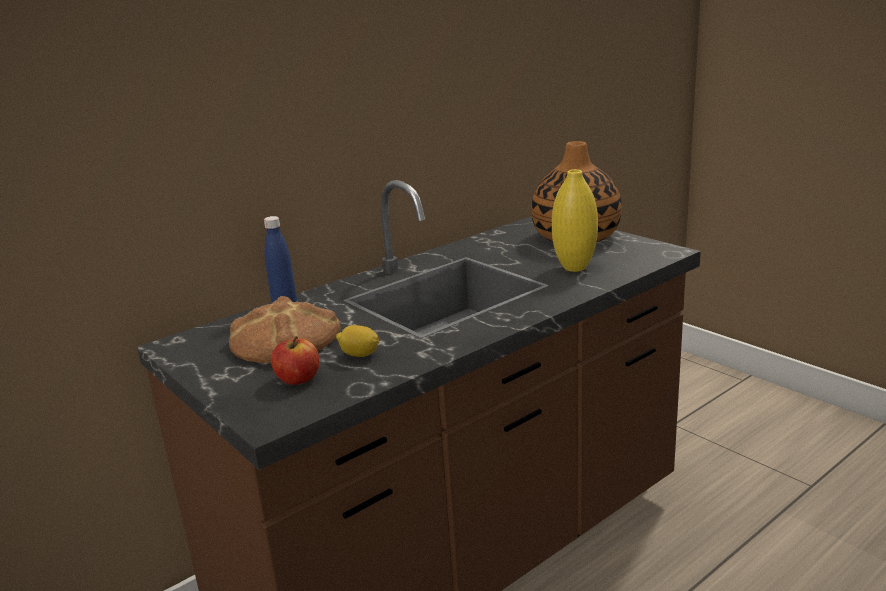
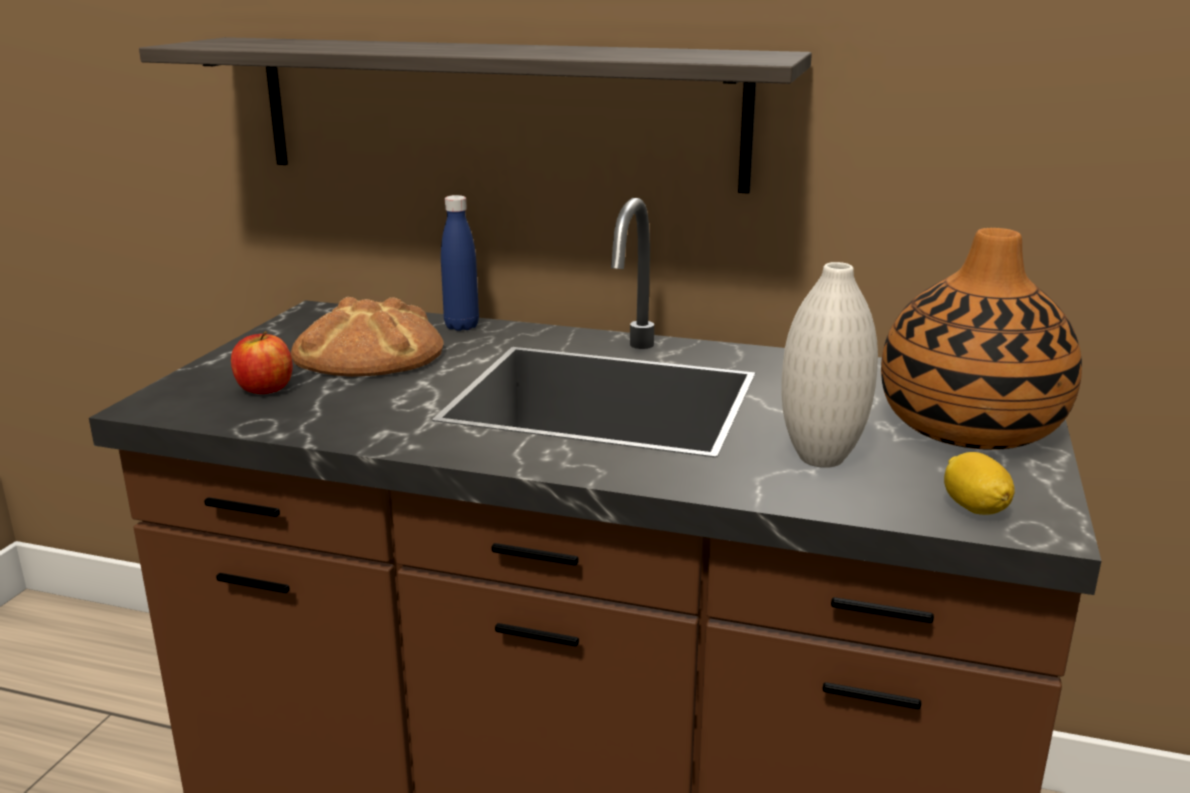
camera: 55 degrees right, 0 degrees up
(262, 155) = (497, 112): none -> shelf
(359, 355) = (352, 400): lemon -> lemon (974, 508)
(574, 268) = (821, 458): yellow vase -> white vase

